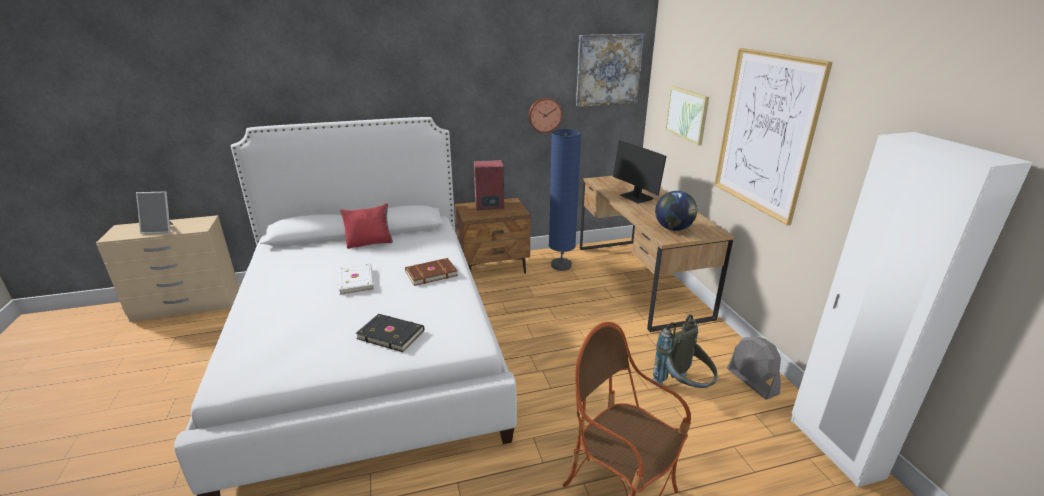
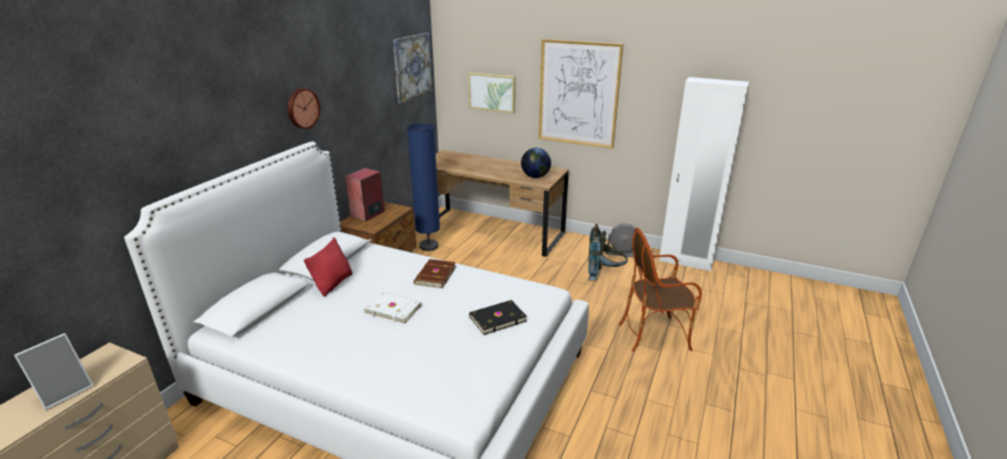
camera: 50 degrees left, 0 degrees up
(544, 115) = (381, 116): wall clock -> wall clock (302, 108)
(636, 197) = (477, 166): monitor -> none

